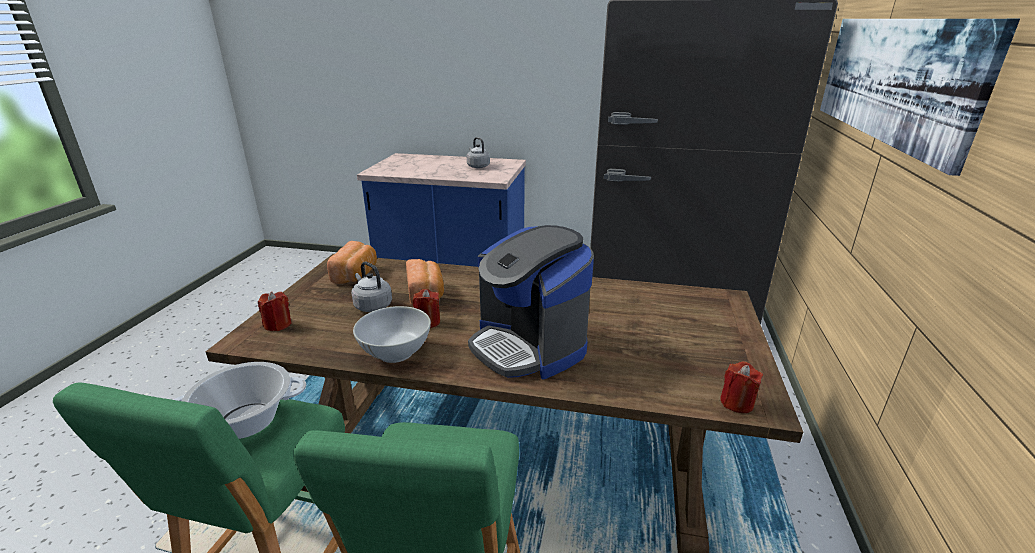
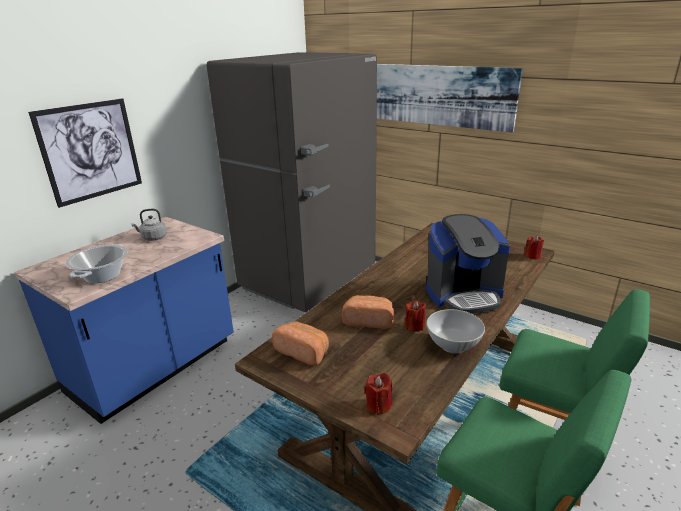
camera: 65 degrees left, 0 degrees up
(246, 421) = (498, 440): cooking pot -> cooking pot (103, 276)
(372, 305) = (372, 349): grey kettle -> none
(471, 76) = (90, 151): none -> picture

